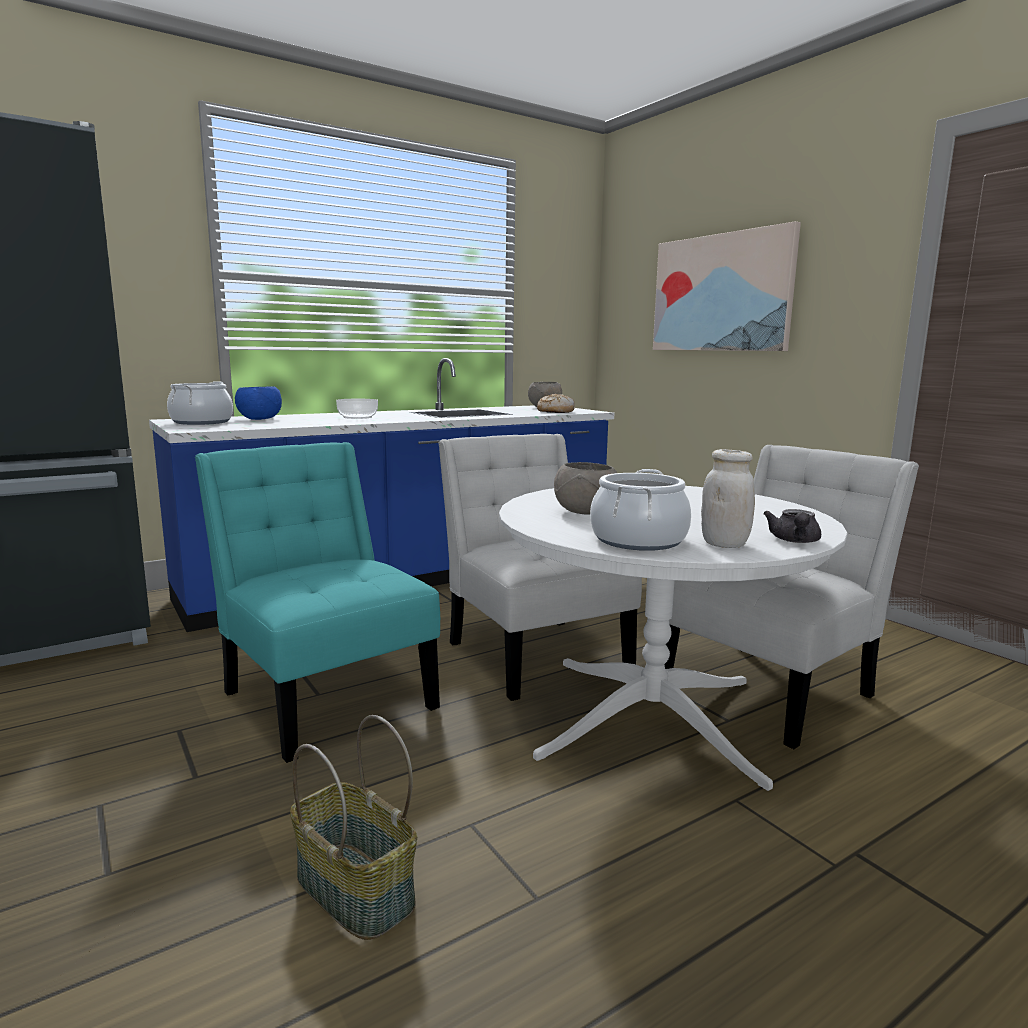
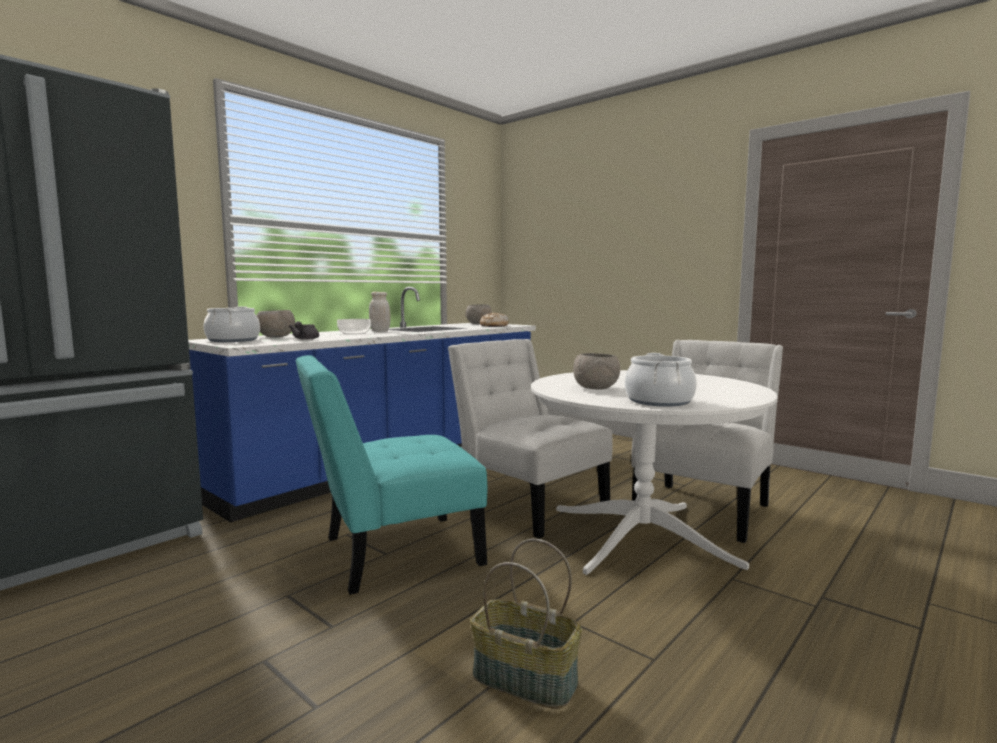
camera: 15 degrees left, 5 degrees down
(260, 419) = (277, 337): blue bowl -> grey bowl
(325, 695) = (392, 553): turquoise chair -> turquoise chair turned 60 degrees counterclockwise
(721, 293) = (603, 239): picture -> none
(724, 544) = (714, 399): white jar -> white jar (380, 331)
(794, 541) = (750, 395): grey teapot -> grey teapot (304, 339)

